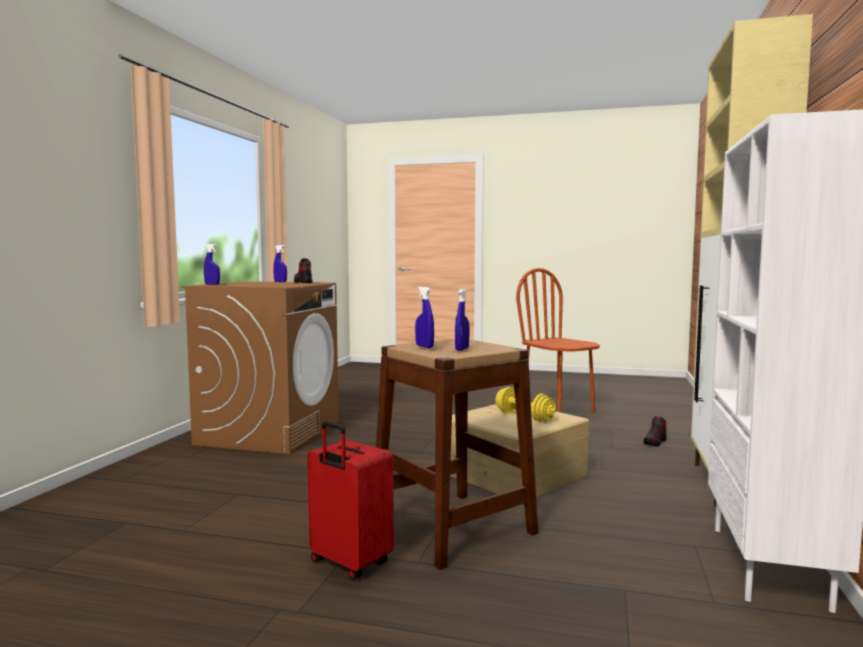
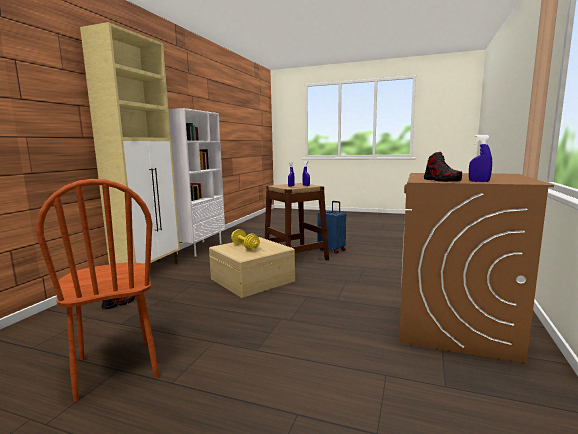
camera: 175 degrees left, 5 degrees up
(212, 284) = (508, 175): blue spray bottle -> none
(349, 563) = (332, 250): red suitcase -> blue suitcase

